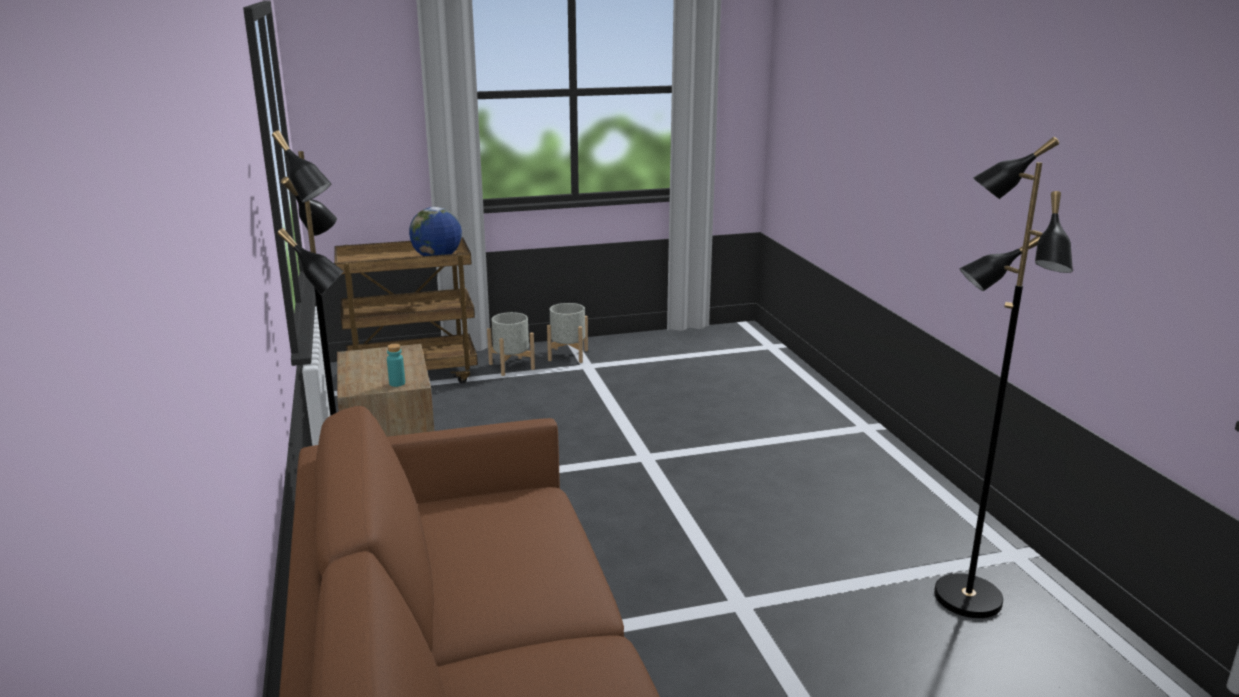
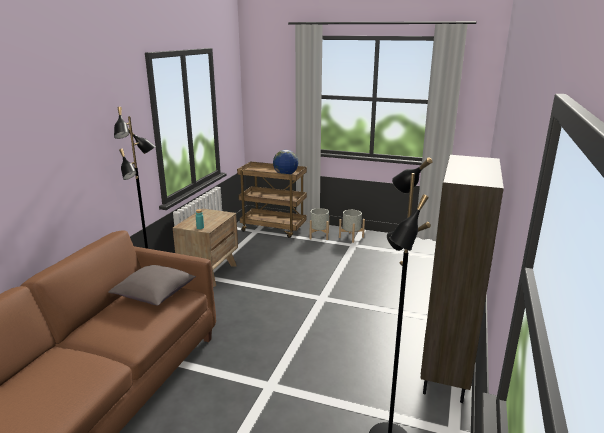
camera: 35 degrees right, 0 degrees up
(489, 516) = (155, 295): none -> grey pillow
(926, 493) = (446, 373): none -> brown bookcase

